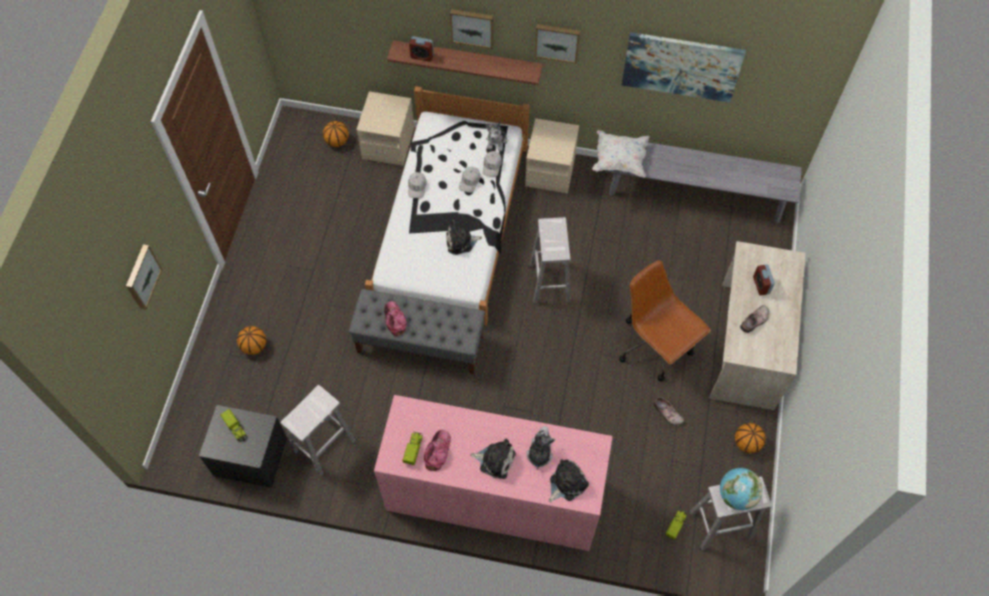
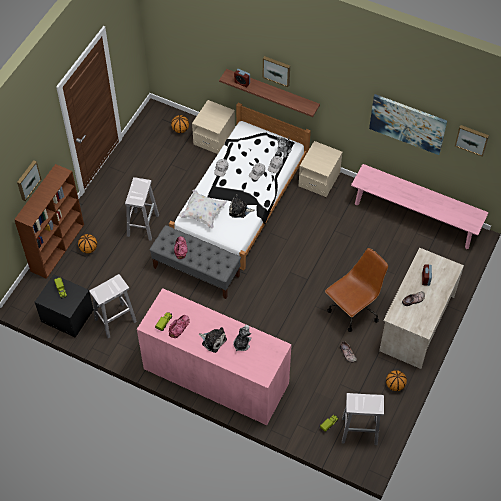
camera: 15 degrees right, 5 degrees down
(208, 354) = (57, 247): none -> brown bookcase
(549, 281) = (295, 252): white stool -> white stool (143, 225)
(557, 42) = (329, 91): picture -> picture (472, 139)
(566, 483) = (253, 364): plush toy -> none
(619, 160) = (363, 180): white pillow -> white pillow (203, 213)
(655, 347) = (353, 310): brown office chair -> brown office chair turned 75 degrees clockwise
(695, 195) = (415, 218): grey bench -> pink bench
(736, 495) = (363, 402): globe -> none

